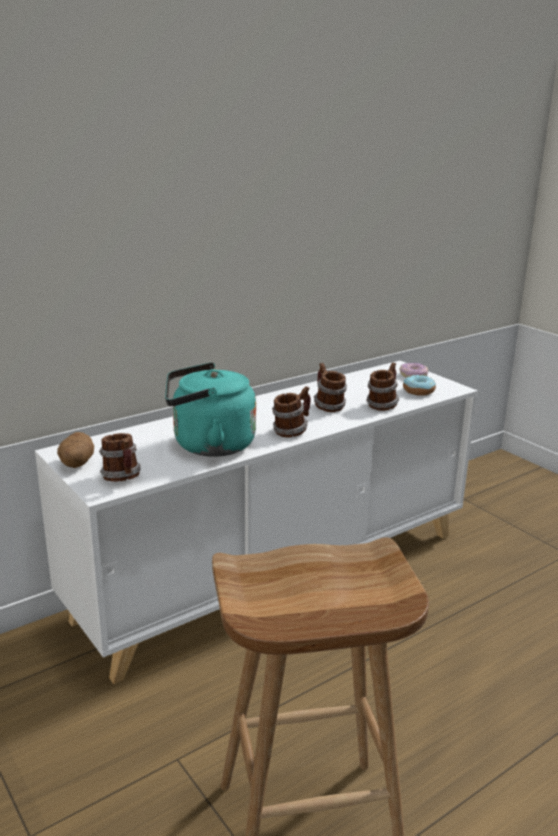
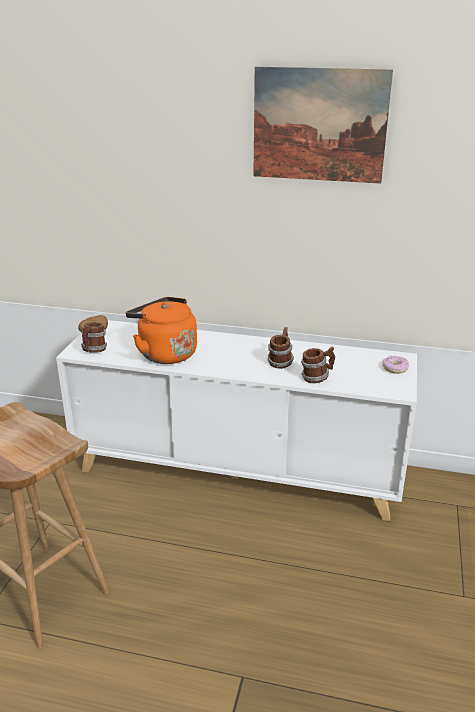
camera: 50 degrees right, 5 degrees up
(208, 445) = (165, 353): turquoise kettle -> orange kettle
(291, 431) = (222, 367): mug -> none
(308, 116) = (319, 125): none -> picture
(418, 391) = (367, 381): donut -> none

